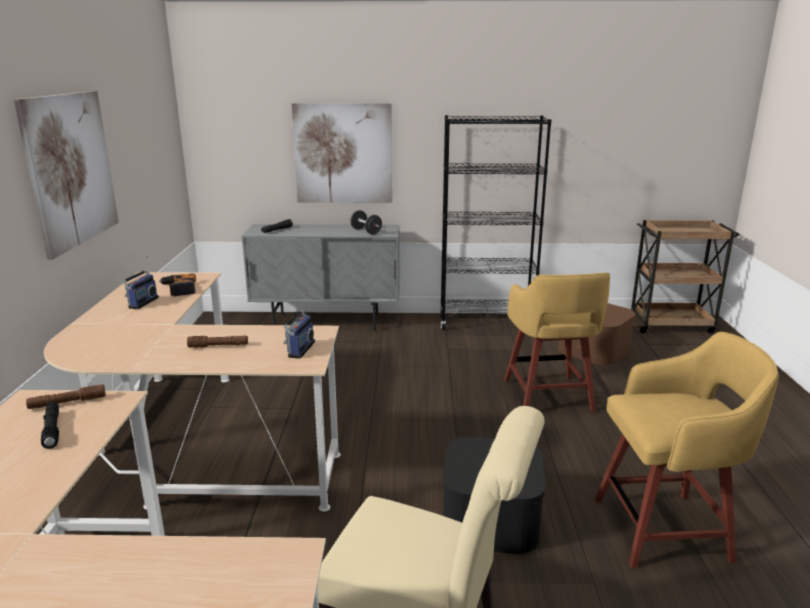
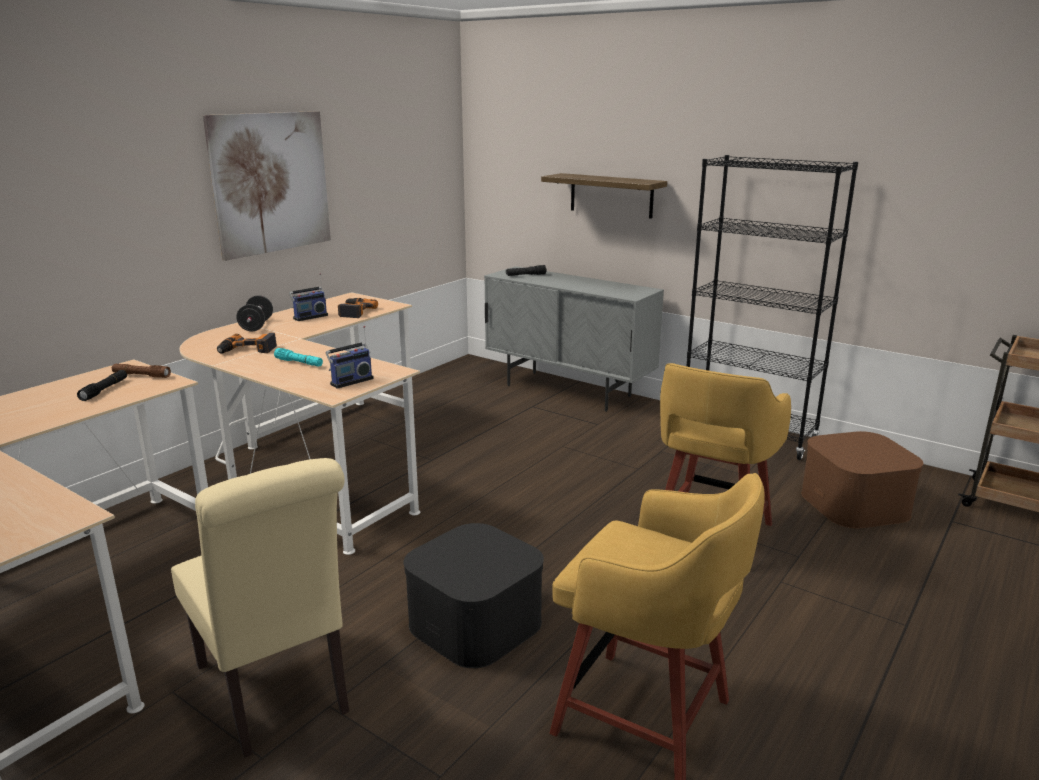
camera: 35 degrees right, 0 degrees up
(140, 348) = (247, 350): none -> power drill
(218, 346) = (299, 363): brown flashlight -> turquoise flashlight
(343, 153) = (611, 195): picture -> shelf
(366, 231) = (612, 290): black dumbbell -> black dumbbell (256, 326)

